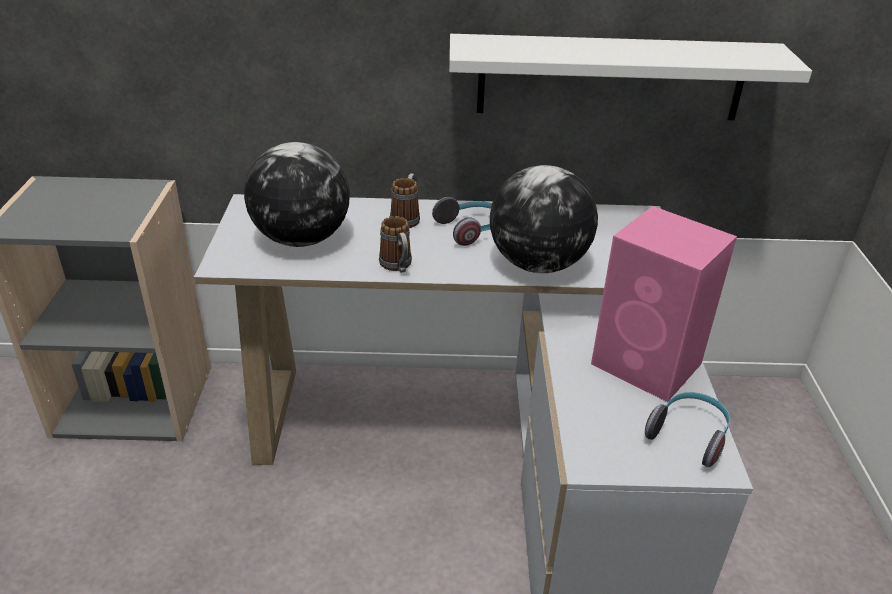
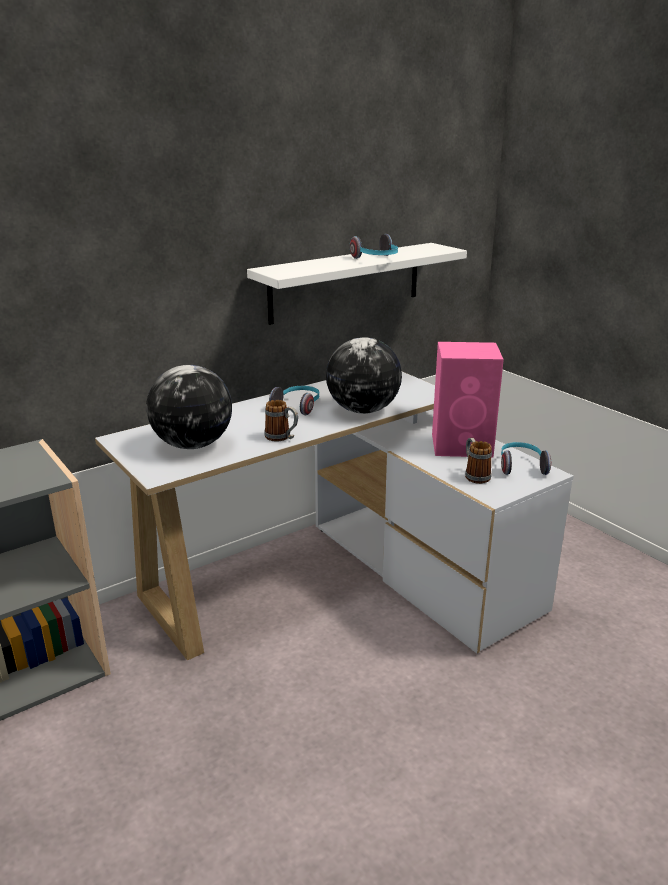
camera: 35 degrees left, 10 degrees down
(407, 218) = (247, 413): mug -> mug (474, 475)
(640, 56) = (376, 259): none -> headphones

